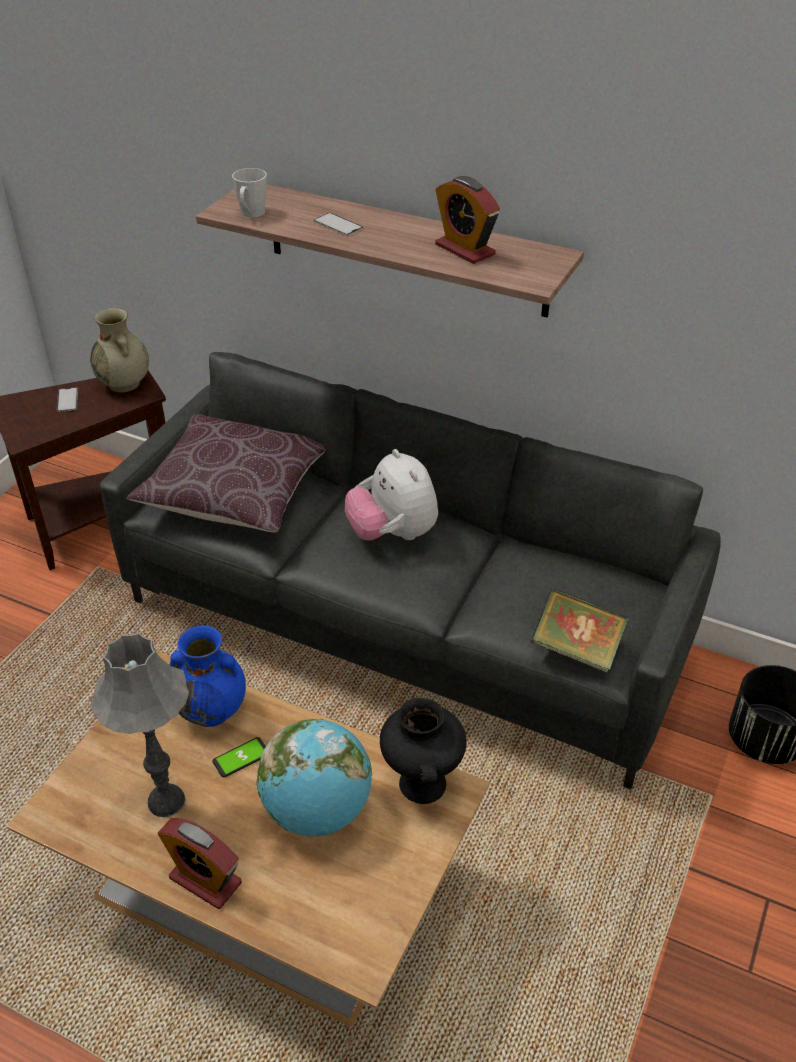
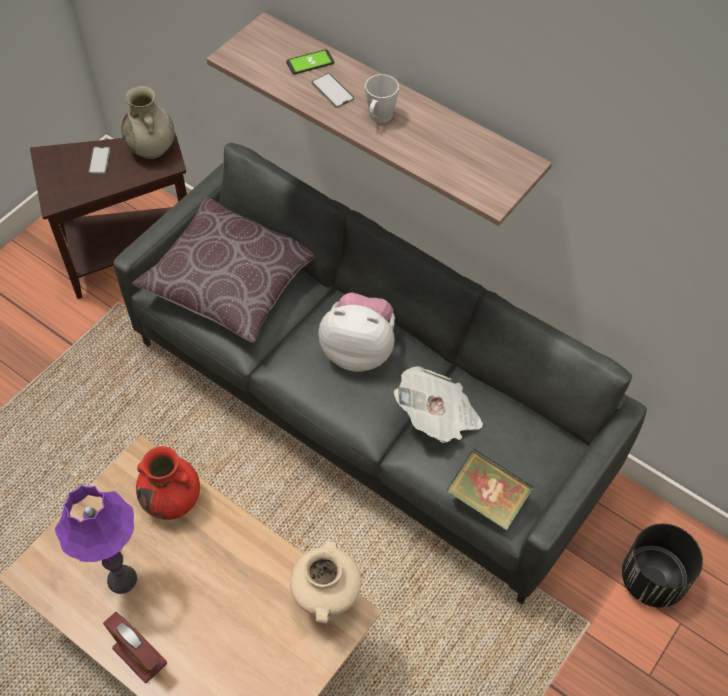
camera: 10 degrees right, 15 degrees up
(166, 801) = (122, 580): grey table lamp -> purple table lamp
(212, 711) = (173, 501): blue vase -> red vase
(241, 758) = (187, 550): phone -> phone (310, 63)
(251, 214) = (256, 64): grey mug -> grey mug (379, 117)
(318, 811) = (238, 611): globe -> none
(393, 533) = (359, 350): plush toy -> plush toy turned 120 degrees clockwise
(421, 783) = (326, 601): black vase -> beige vase
(465, 249) = (440, 144): alarm clock -> none
(498, 581) = (438, 417): none -> newspaper

